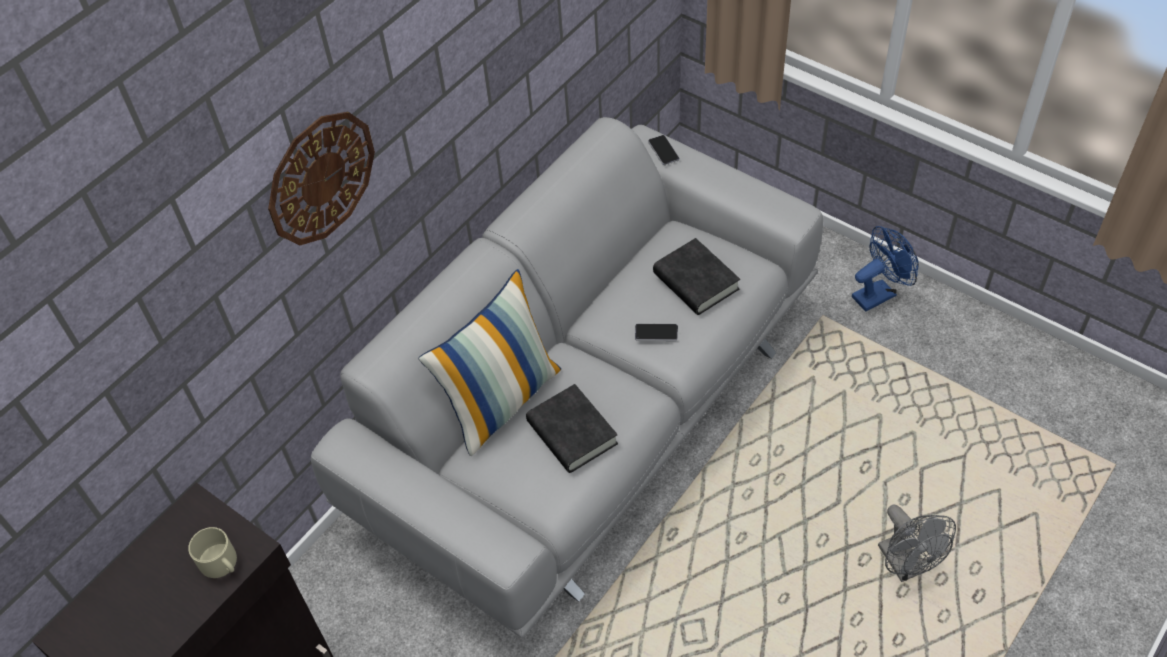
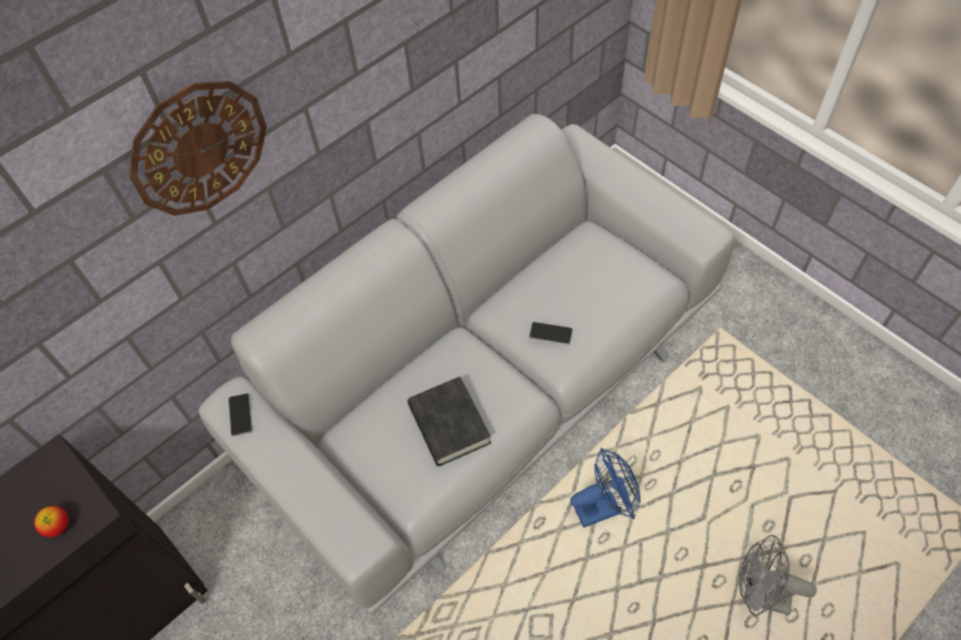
camera: 10 degrees right, 5 degrees up
(221, 563) = (59, 527): beige mug -> apple
(501, 400) = (391, 378): pillow -> none
(663, 150) = (591, 152): phone -> phone (240, 415)
(695, 281) = (598, 287): black book -> none
(879, 293) = (777, 313): blue fan -> blue fan (603, 506)
(906, 566) = (758, 595): grey fan -> grey fan turned 120 degrees clockwise

